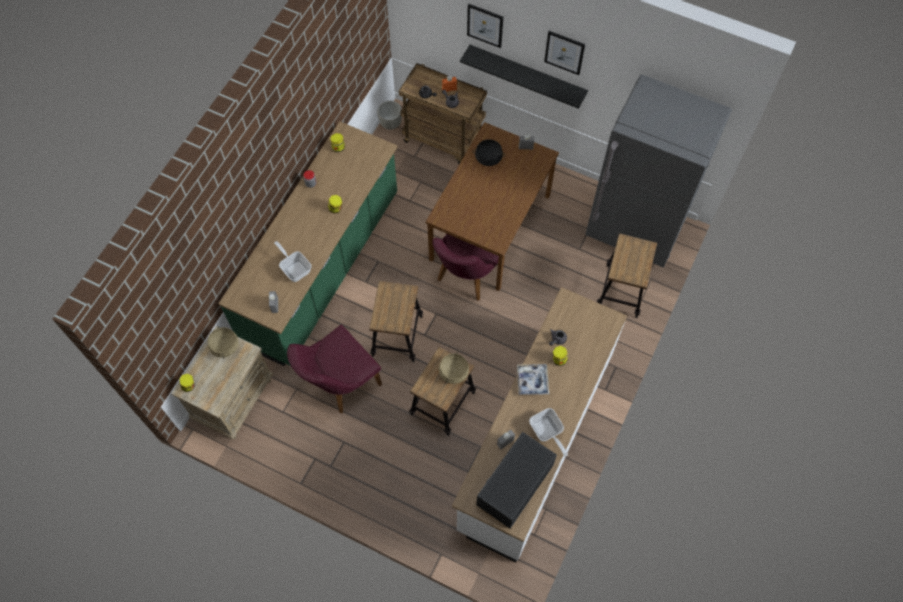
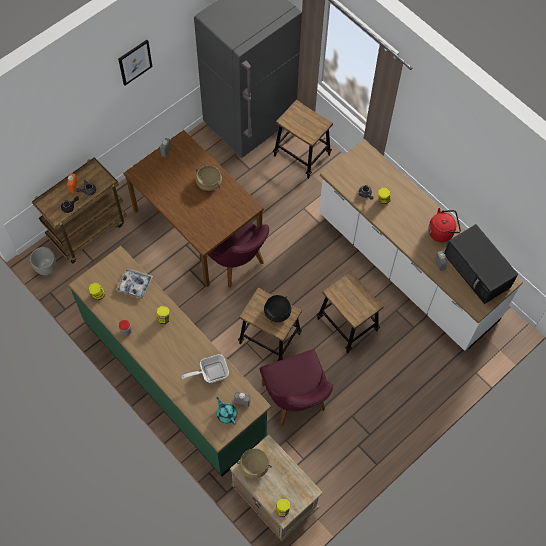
camera: 70 degrees left, 0 degrees up
(258, 297) = (226, 414): none -> turquoise teapot
(453, 372) = (350, 288): beige cooking pot -> beige cooking pot (208, 182)
(485, 25) = (70, 109): picture -> none
(488, 158) = (162, 183): black cooking pot -> black cooking pot (277, 312)
(527, 75) = (115, 111): black shelf -> none
(532, 381) = (394, 225): tray -> tray (134, 285)
(547, 432) = (442, 232): frying pan -> red kettle

